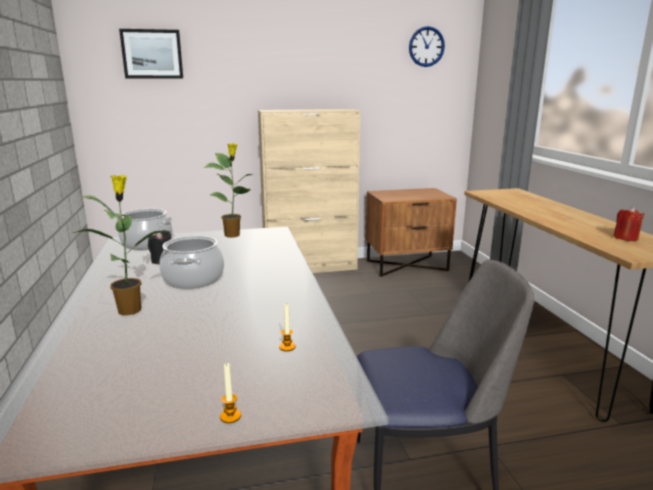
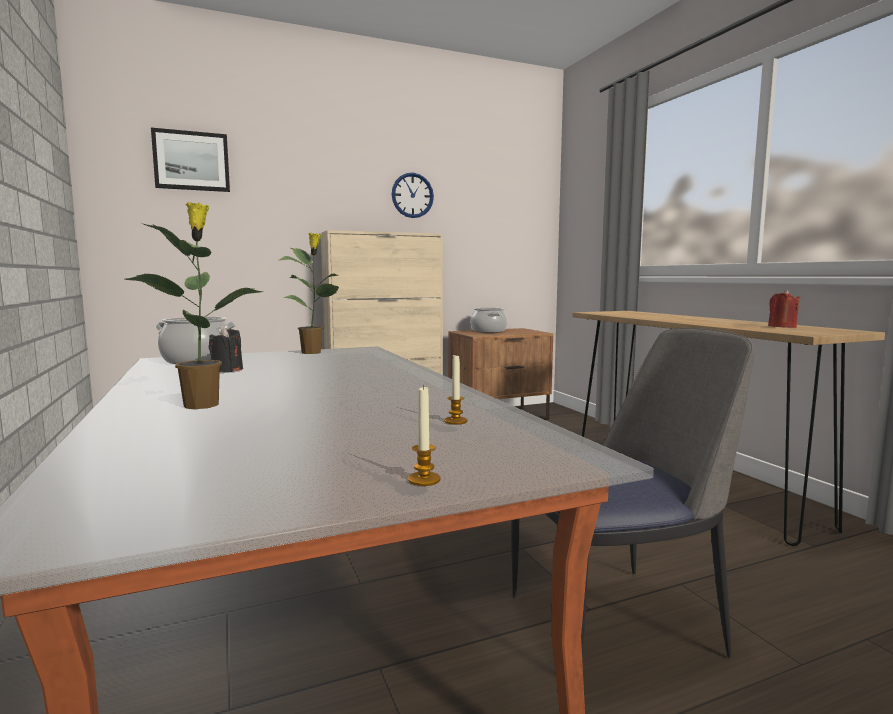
camera: 10 degrees left, 10 degrees down
(194, 279) = (282, 381): cooking pot -> cooking pot (489, 331)
(426, 46) = (506, 172): wall clock -> wall clock (412, 195)

